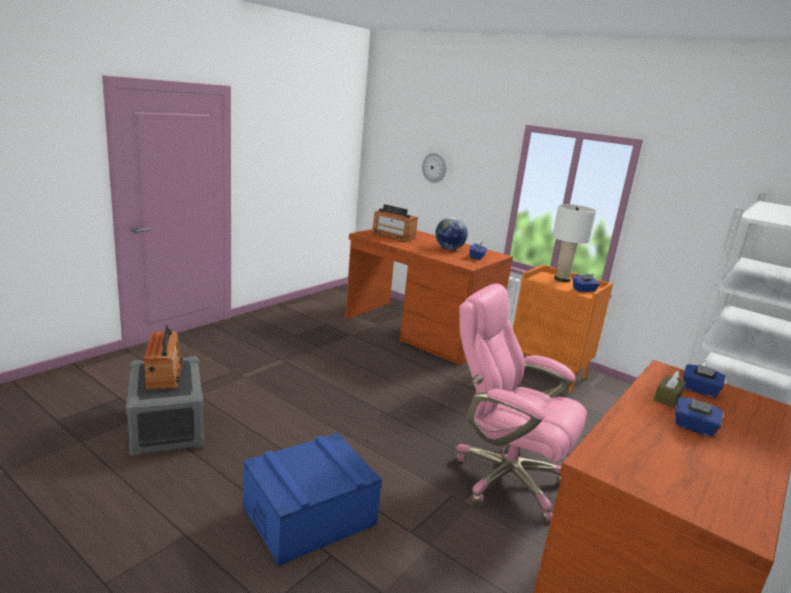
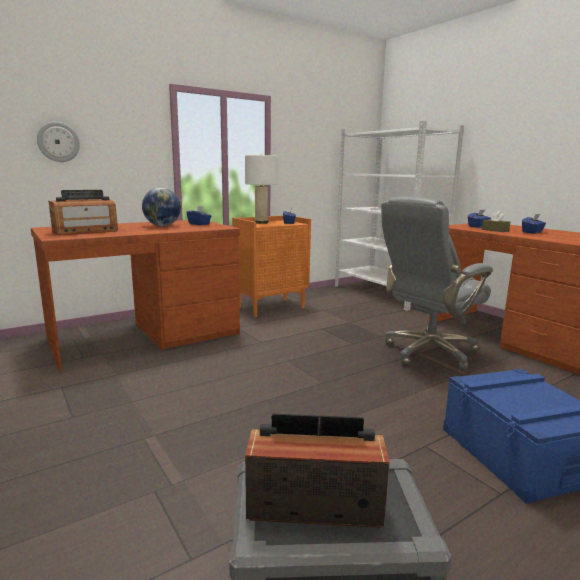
camera: 70 degrees left, 5 degrees down
(504, 478) = (427, 353): pink office chair -> grey office chair

